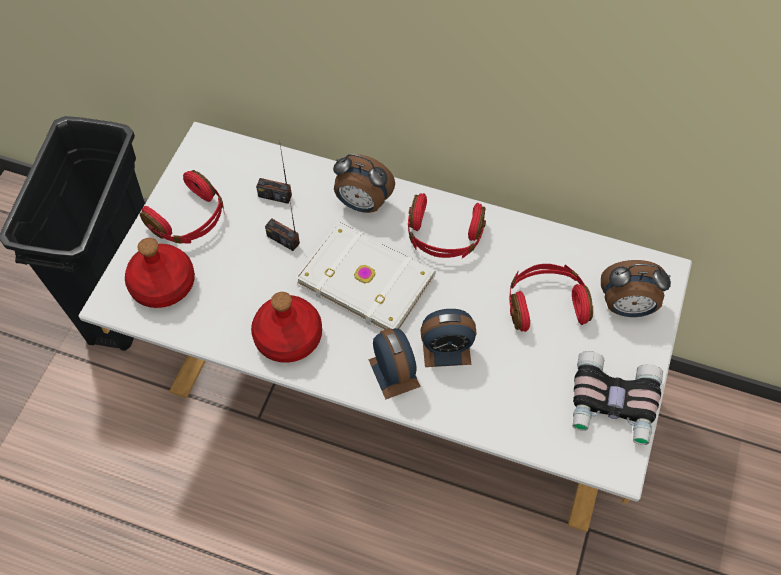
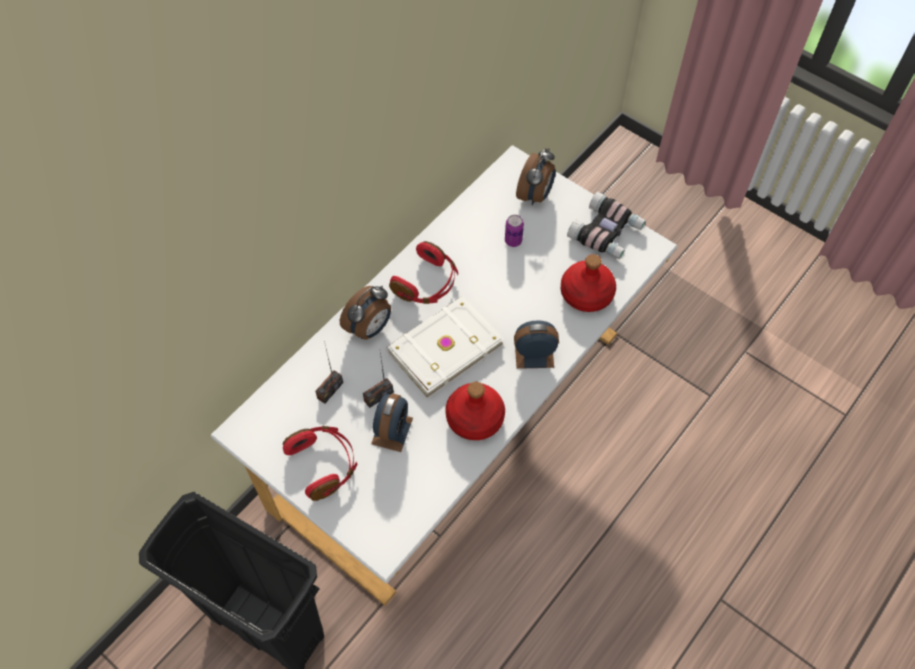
camera: 70 degrees left, 0 degrees up
(164, 285) = (385, 501): red bottle -> red bottle (587, 294)
(446, 349) = (527, 315): alarm clock -> alarm clock (392, 431)
(545, 303) = (513, 241): red headphones -> can

